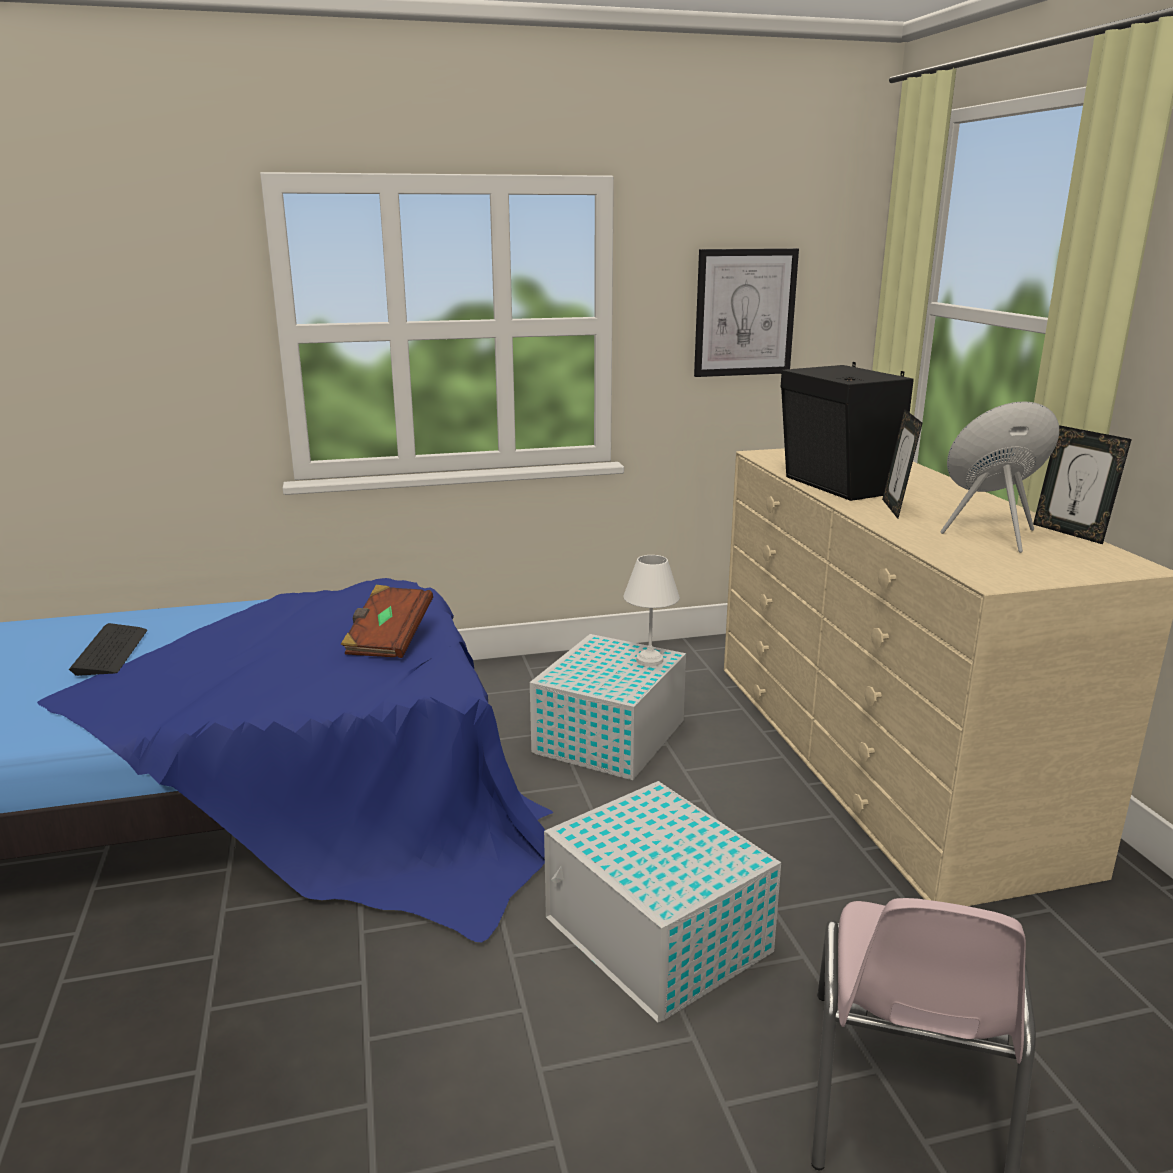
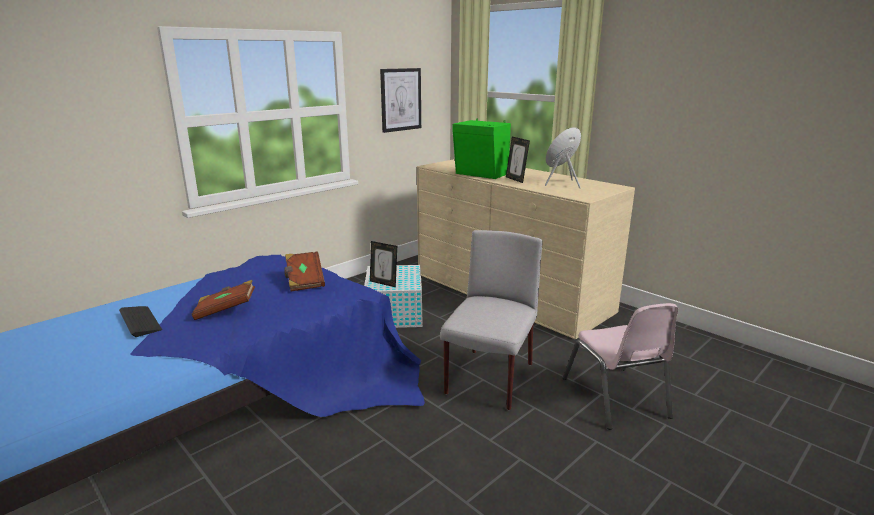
camera: 30 degrees left, 0 degrees up
(227, 664) = (226, 310): none -> brown book
(648, 660) = (407, 270): white table lamp -> none
(658, 937) = (489, 379): white storage box -> grey chair
(837, 486) = (481, 174): black speaker -> green speaker
(1070, 533) = (584, 179): picture frame -> picture frame (383, 283)

